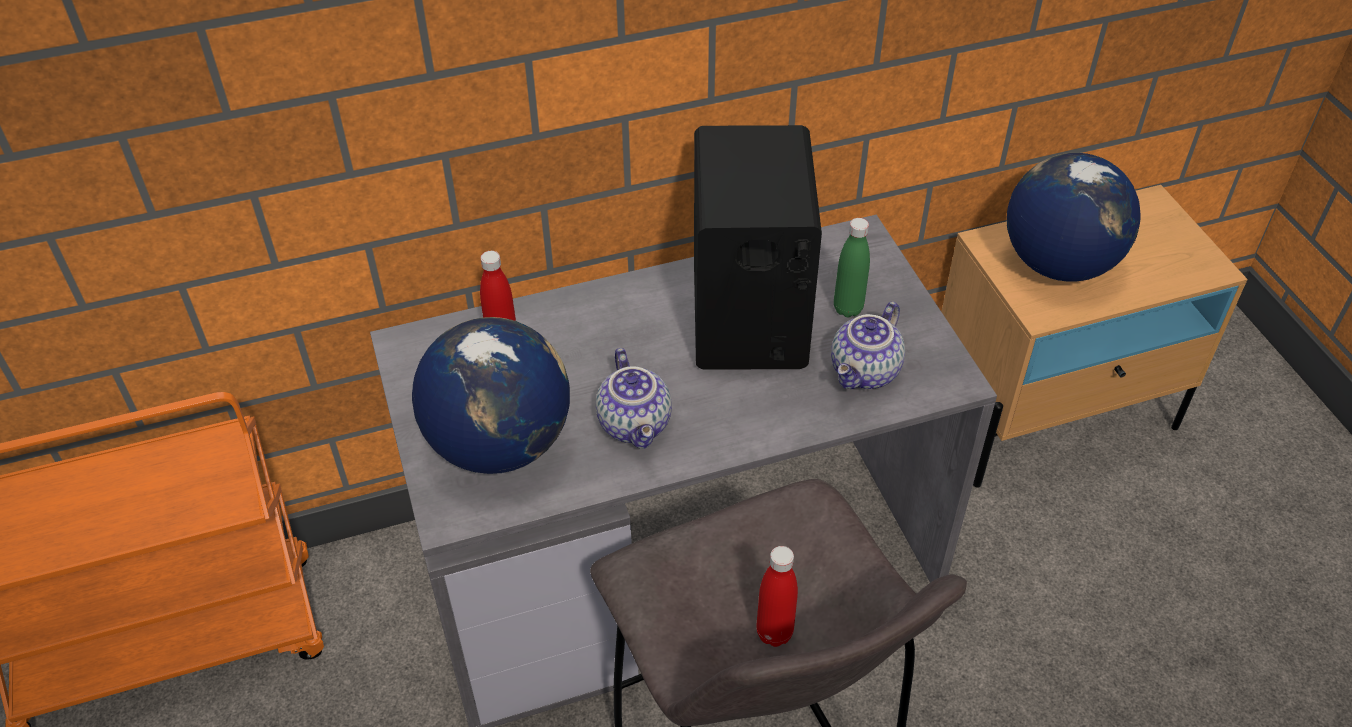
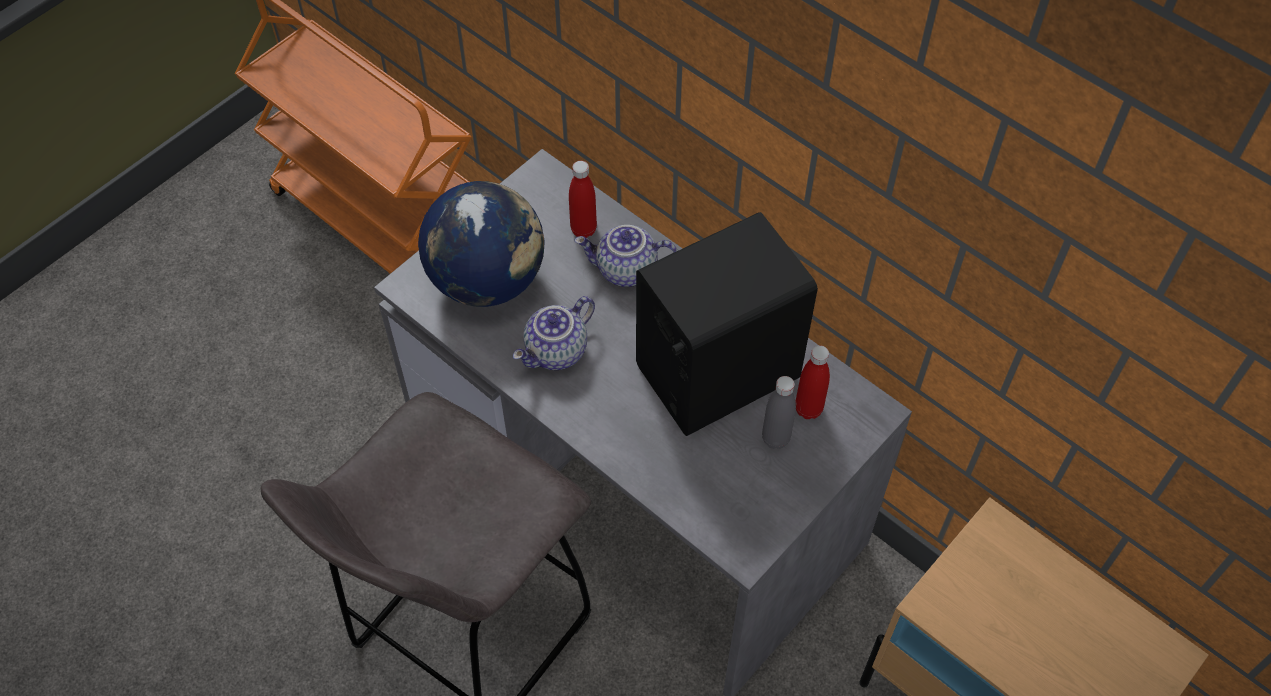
camera: 60 degrees right, 10 degrees up
(774, 633) = (428, 530): red bottle -> red bottle (808, 409)
(848, 308) = (775, 438): green bottle -> grey bottle
(866, 372) = (710, 482): teapot -> teapot (626, 271)
(1058, 263) = (1010, 597): globe -> none

